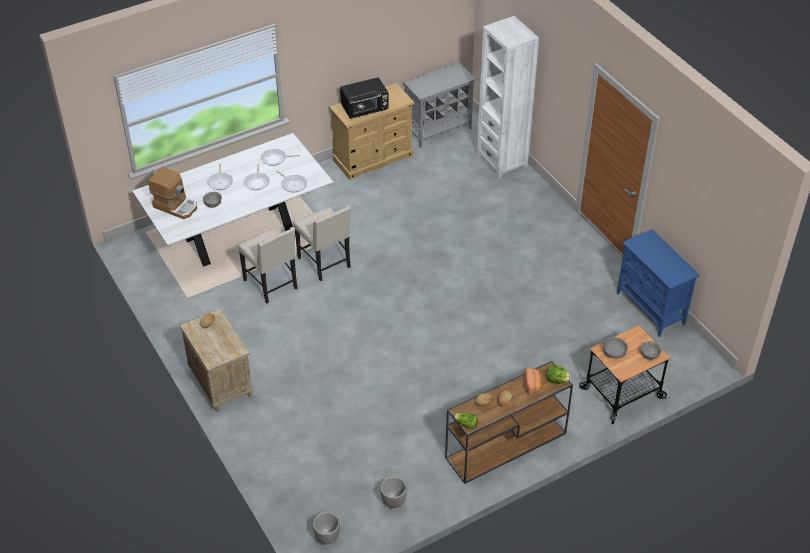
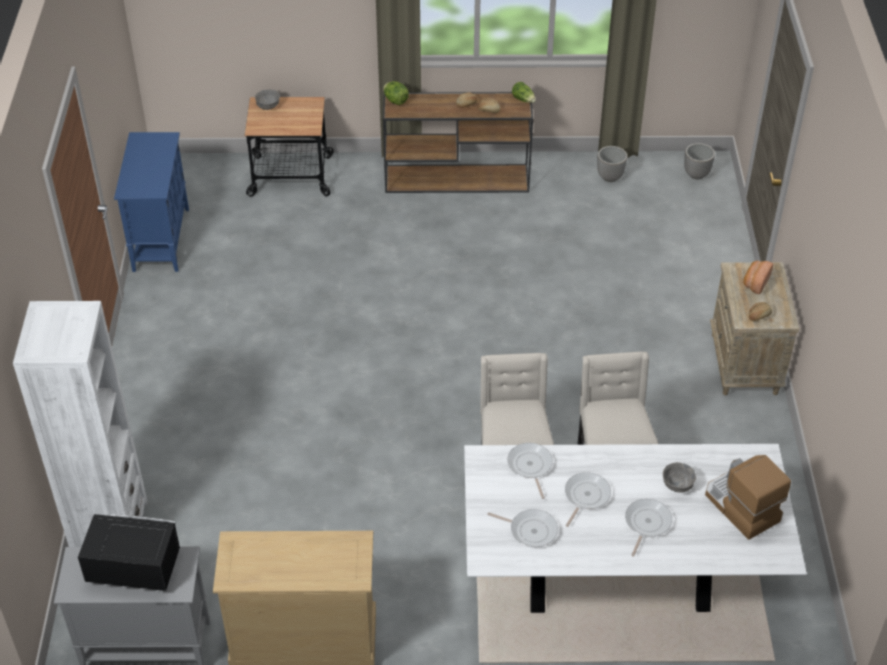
camera: 150 degrees left, 0 degrees up
(365, 109) = (314, 552): black microwave -> black microwave (133, 568)
(533, 385) = (424, 106): bread -> bread (755, 282)
(613, 353) = (301, 121): grey bowl -> none

